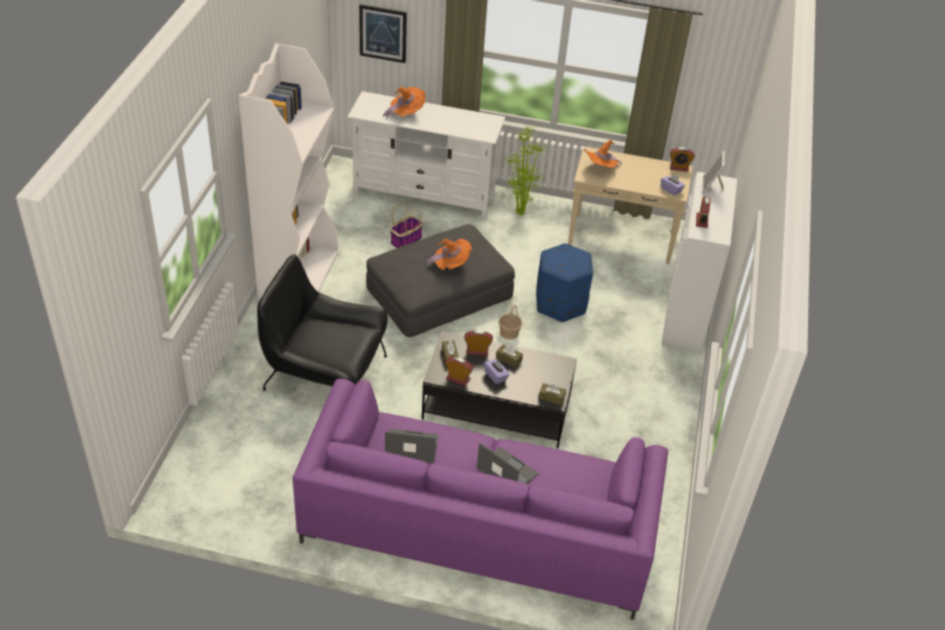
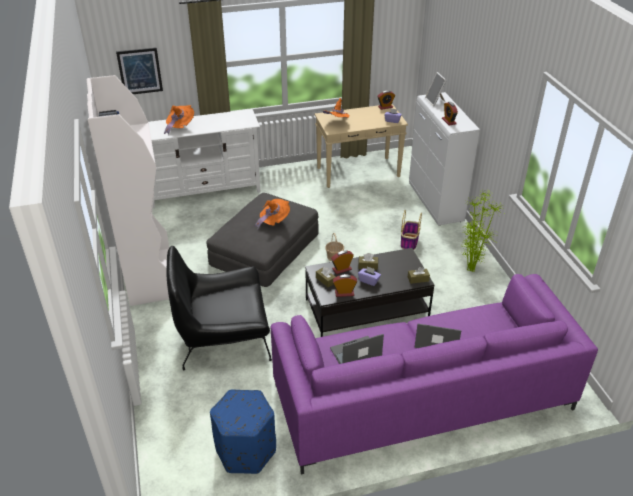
camera: 25 degrees left, 5 degrees down
(406, 240) = (214, 224): basket -> basket (409, 241)
(519, 214) = (280, 181): potted plant -> potted plant (471, 271)
(560, 303) = (352, 225): blue ottoman -> blue ottoman (245, 450)

